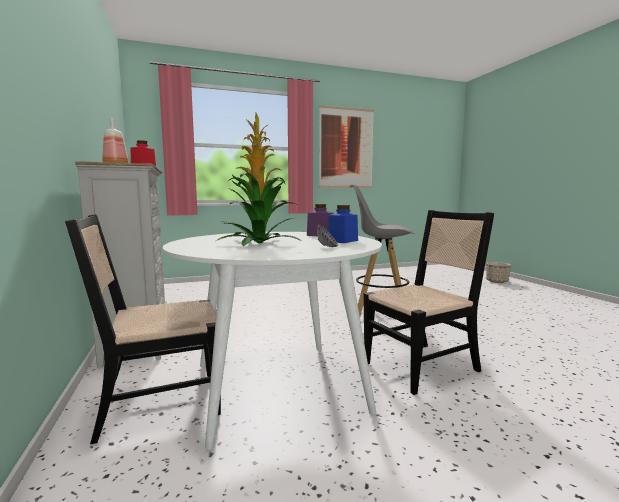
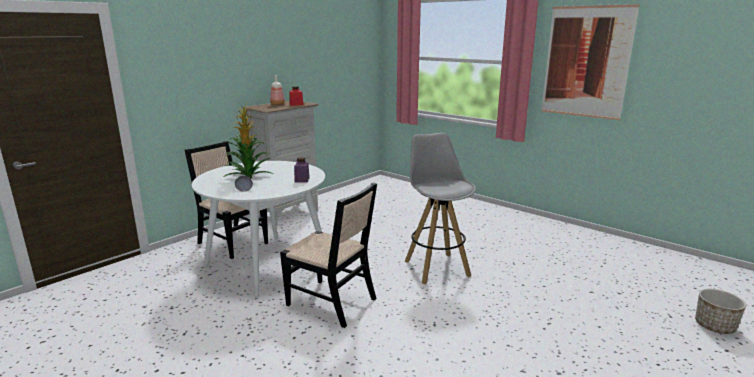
camera: 60 degrees right, 10 degrees up
(342, 241) = (274, 189): blue jar -> none

